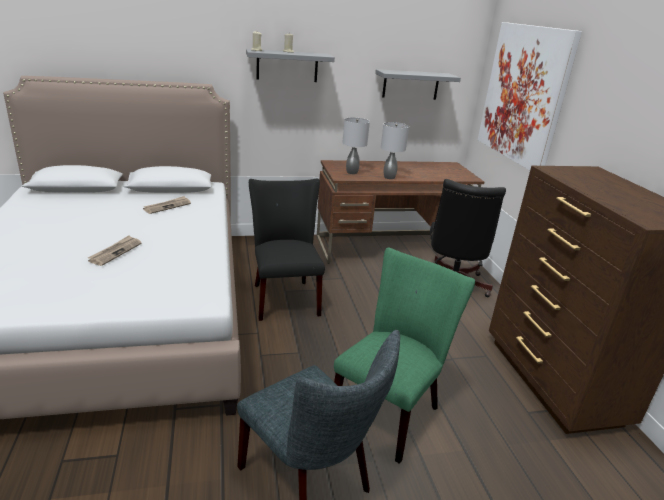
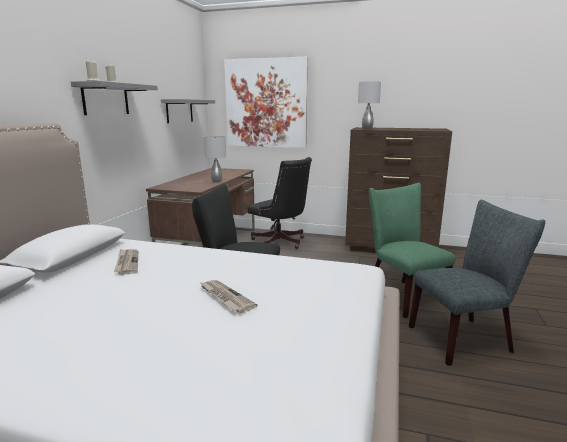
camera: 60 degrees left, 10 degrees down
(352, 172) = (191, 186): grey table lamp -> grey table lamp (367, 129)

